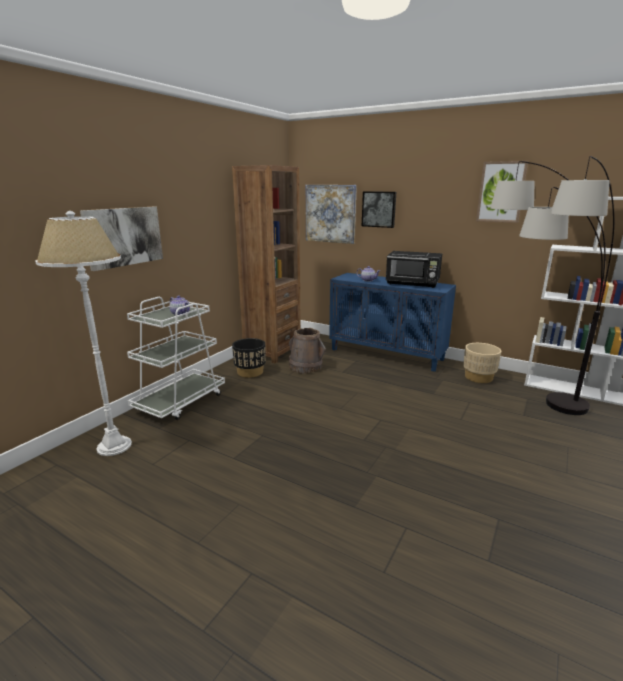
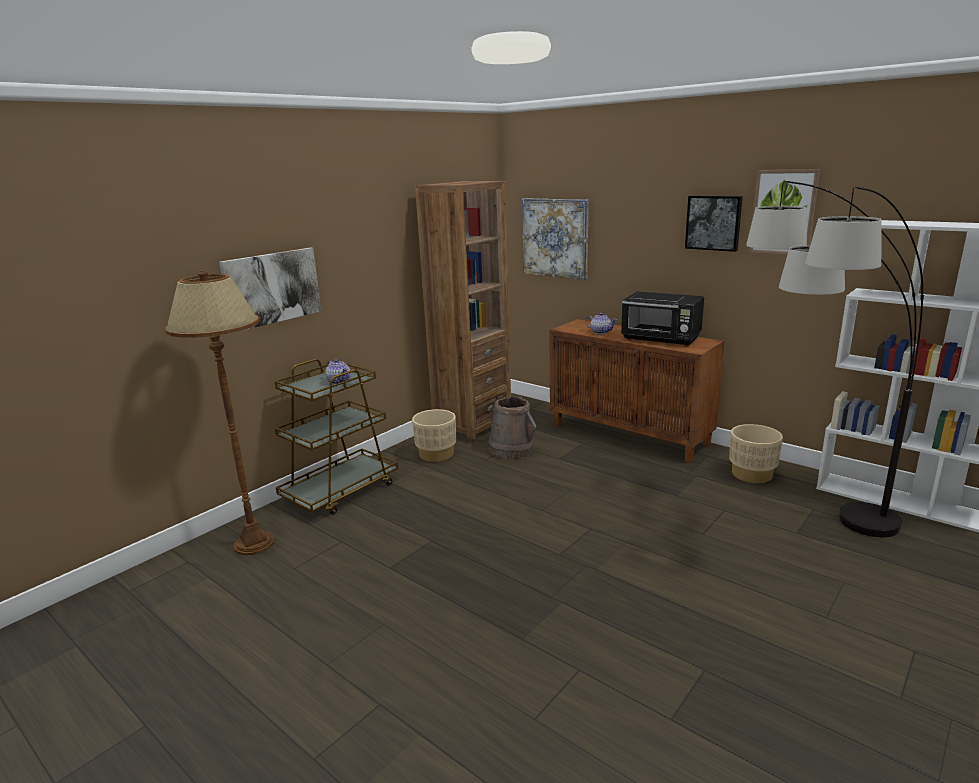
camera: 10 degrees right, 0 degrees up
(114, 446) = (254, 543): white floor lamp -> brown floor lamp
(180, 402) = (341, 491): white cart -> brown cart
(250, 372) = (436, 454): black planter -> beige planter
(379, 209) = (619, 233): picture -> picture (714, 222)
(387, 354) = (630, 435): blue cabinet -> brown cabinet

